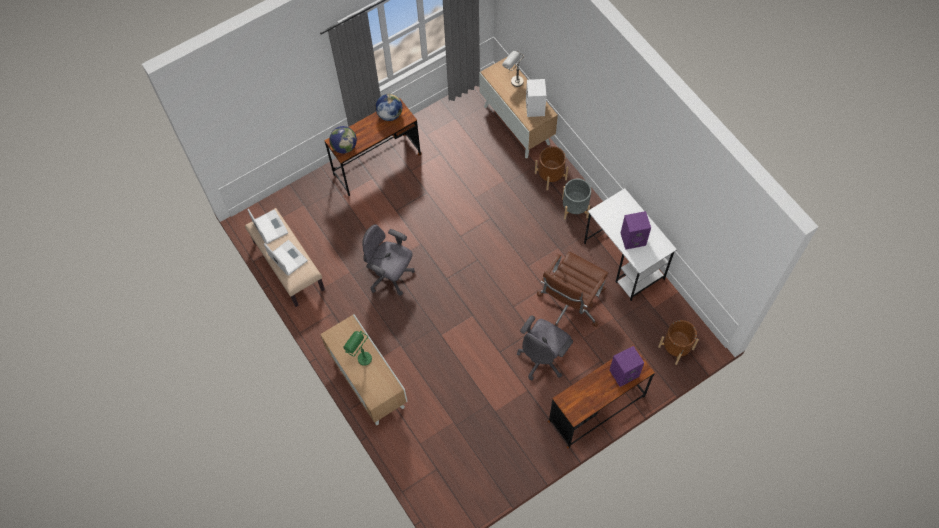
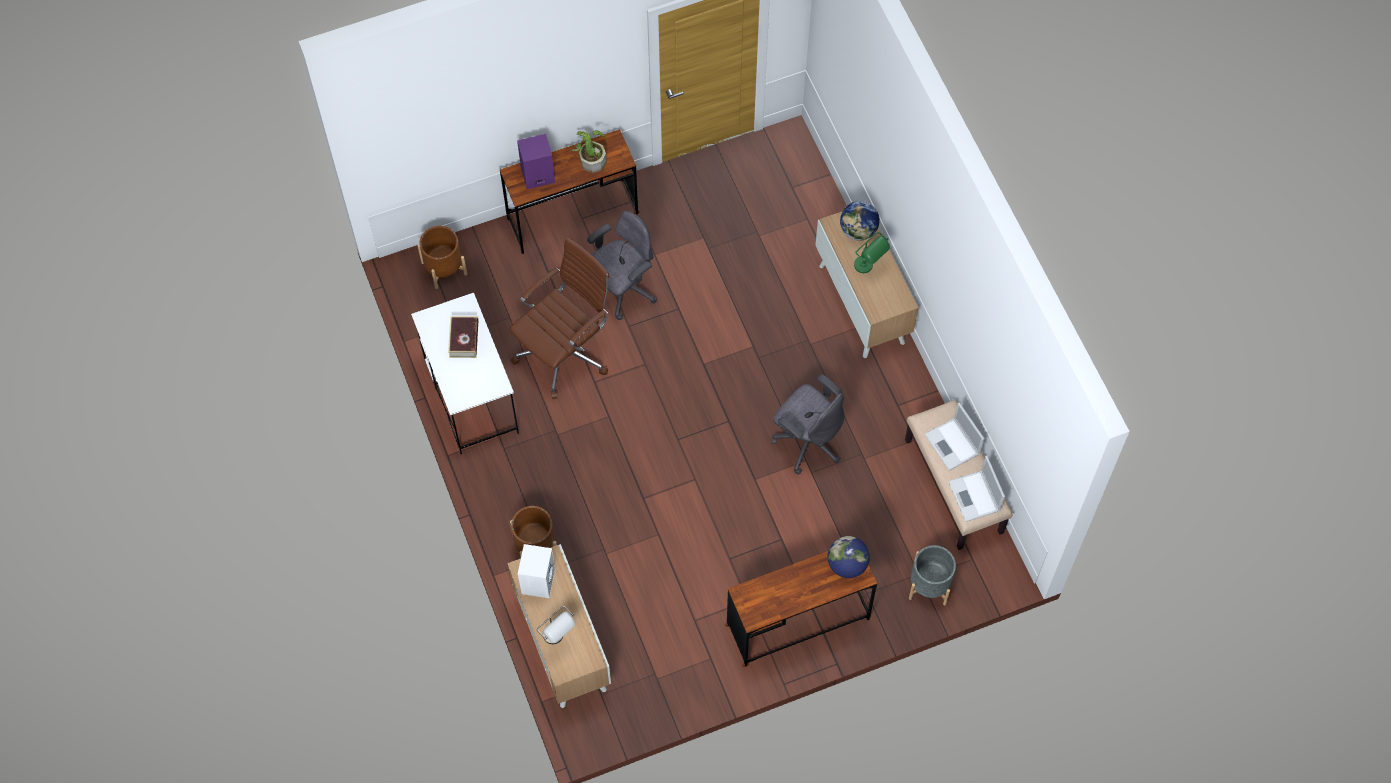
camera: 170 degrees left, 0 degrees up
(389, 114) = (768, 605): globe -> globe (858, 230)
(575, 208) = (514, 488): grey planter -> grey planter (929, 585)
(588, 396) = (591, 158): none -> potted plant
(633, 238) = (464, 339): purple speaker -> book

